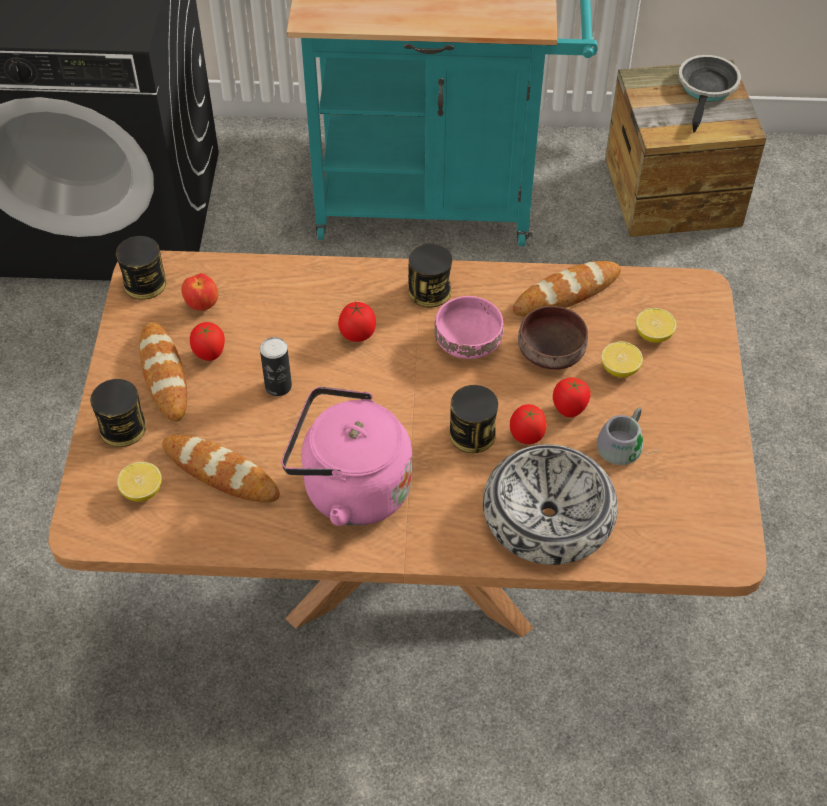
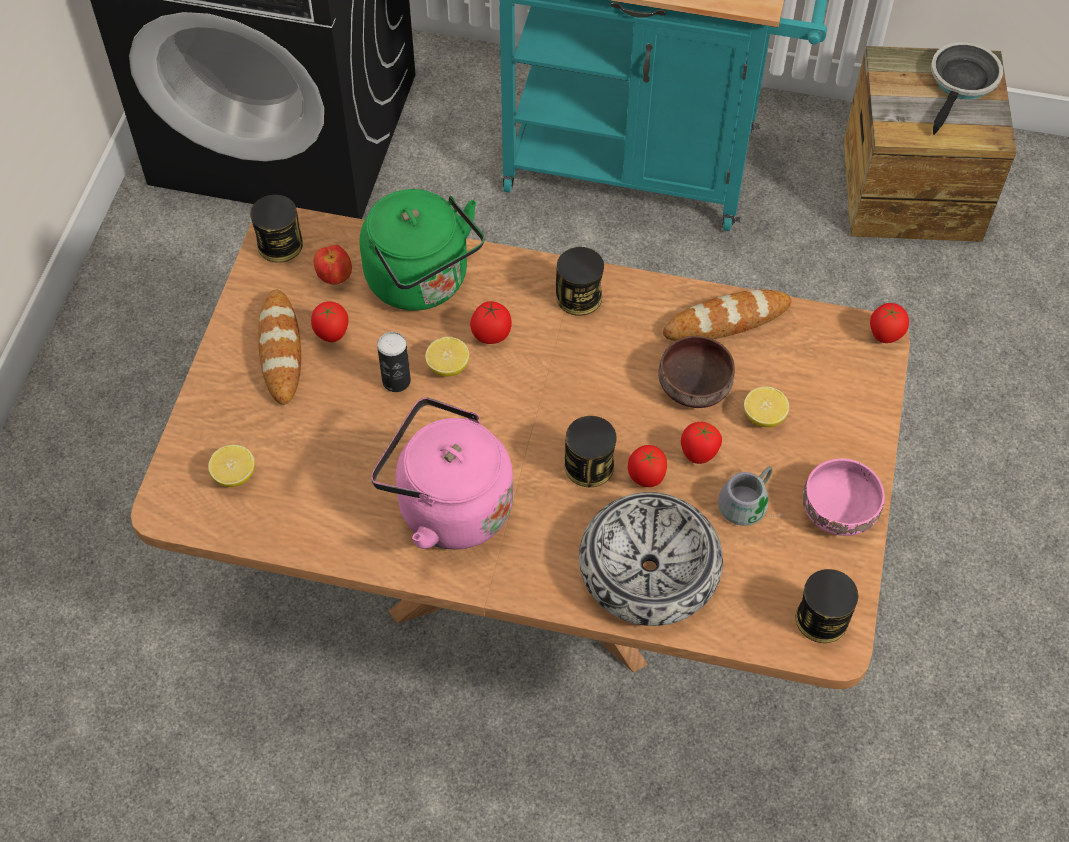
camera: 10 degrees right, 5 degrees up
(123, 428) = (227, 403): can -> can (821, 619)
(221, 472) = (318, 467): bread -> none
(284, 298) = (422, 282): none -> green kettle
(469, 340) = (609, 359): pink bowl -> pink bowl (840, 508)
(653, 335) = (810, 383): lemon -> lemon (448, 366)
(708, 287) = (884, 336): none -> tomato

